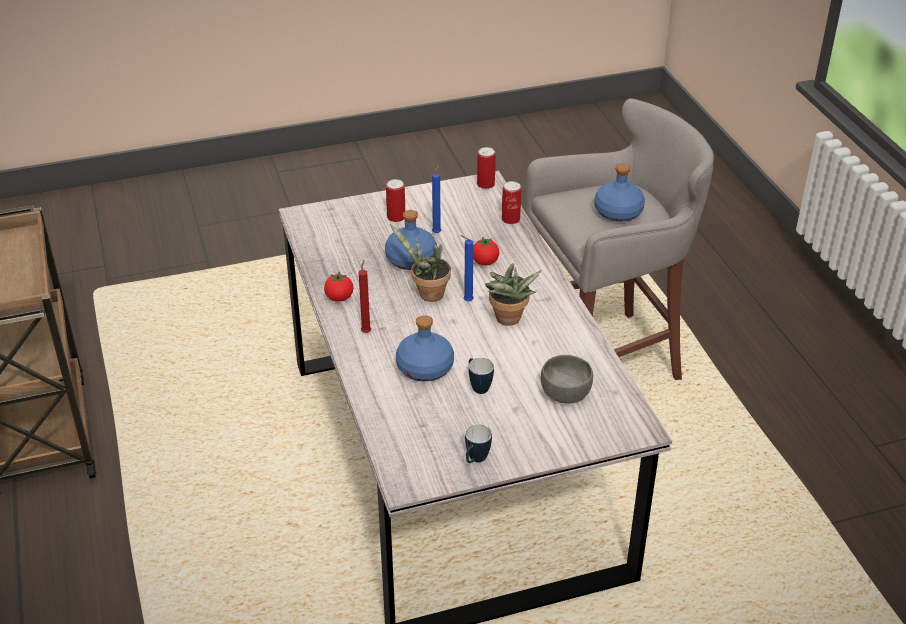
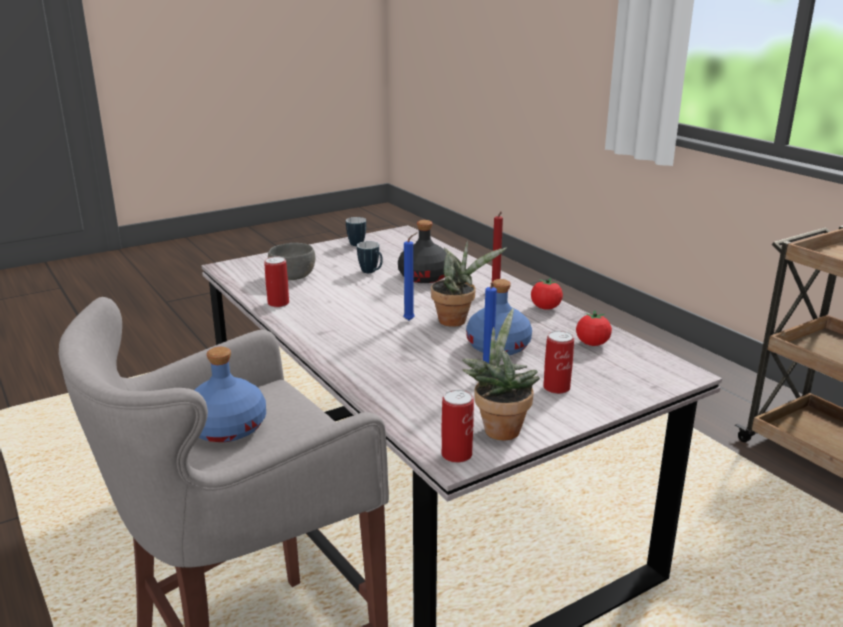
camera: 165 degrees right, 15 degrees down
(424, 368) = (424, 276): blue bottle -> black bottle
(485, 262) = (407, 355): tomato -> tomato (592, 343)
(508, 321) = (359, 311): potted plant -> potted plant (499, 428)
(510, 219) = (394, 407): can -> can (278, 303)

